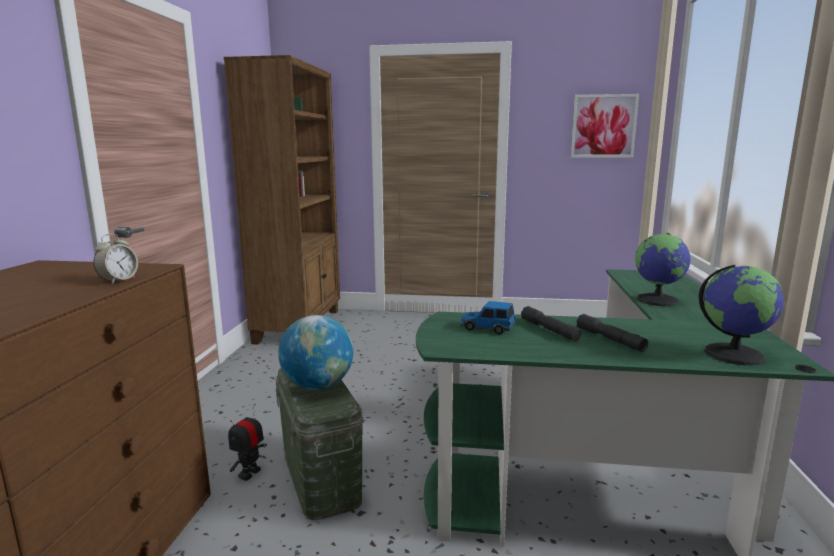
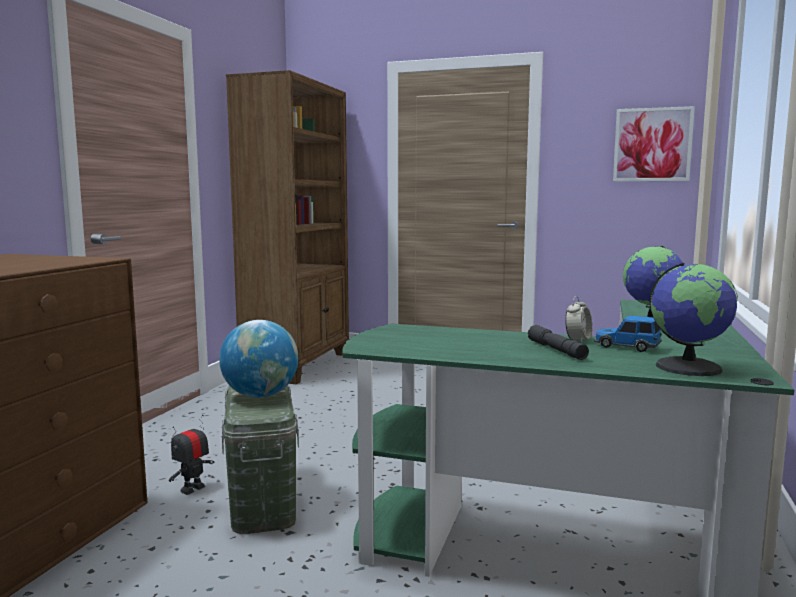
camera: 10 degrees right, 5 degrees down
(118, 280) = (60, 264): alarm clock -> alarm clock (578, 340)
(487, 328) = (429, 337): toy car -> toy car (626, 347)
(549, 330) = (496, 341): grey flashlight -> none

